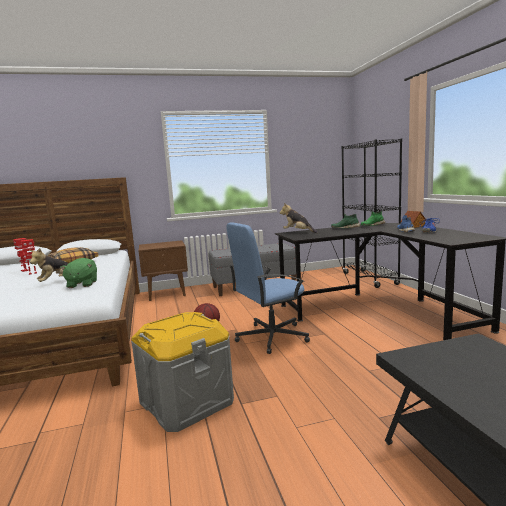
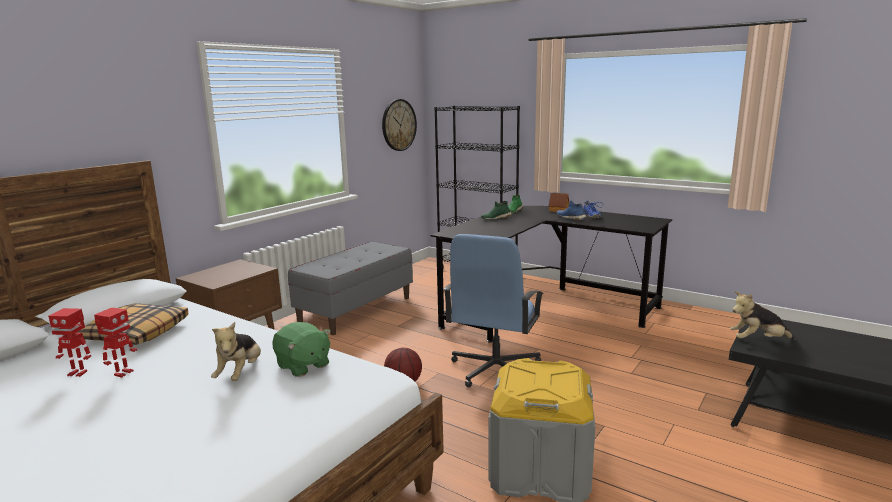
camera: 40 degrees left, 5 degrees up
(298, 232) = (459, 230): plush toy -> plush toy (758, 340)
(323, 162) = (398, 125): none -> wall clock

